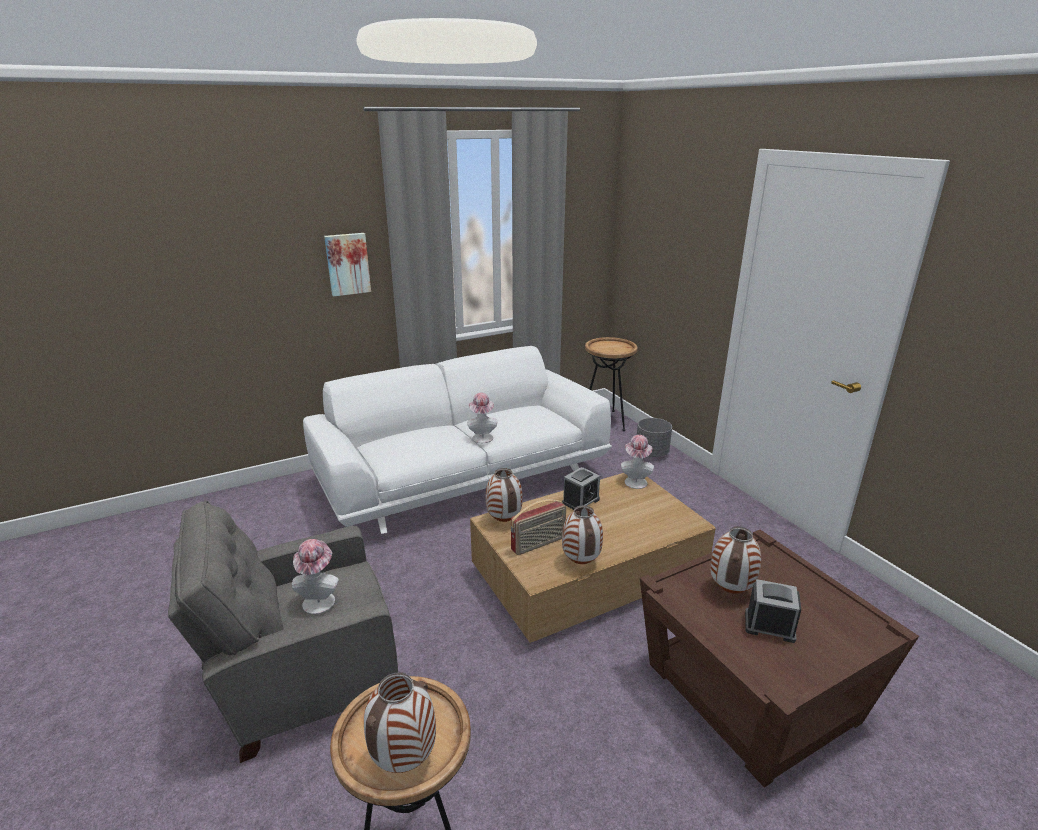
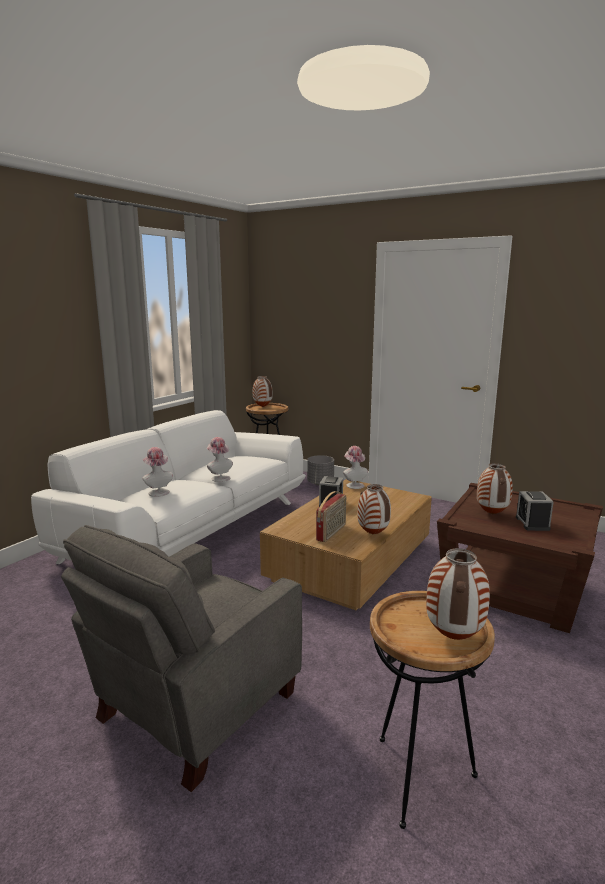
camera: 30 degrees left, 10 degrees down
(319, 599) = (212, 604): hat -> hat (158, 492)
(347, 264) = (57, 339): picture -> none
(505, 520) = (289, 526): vase -> vase (263, 407)
(769, 626) = (532, 523): alarm clock -> alarm clock turned 75 degrees counterclockwise

